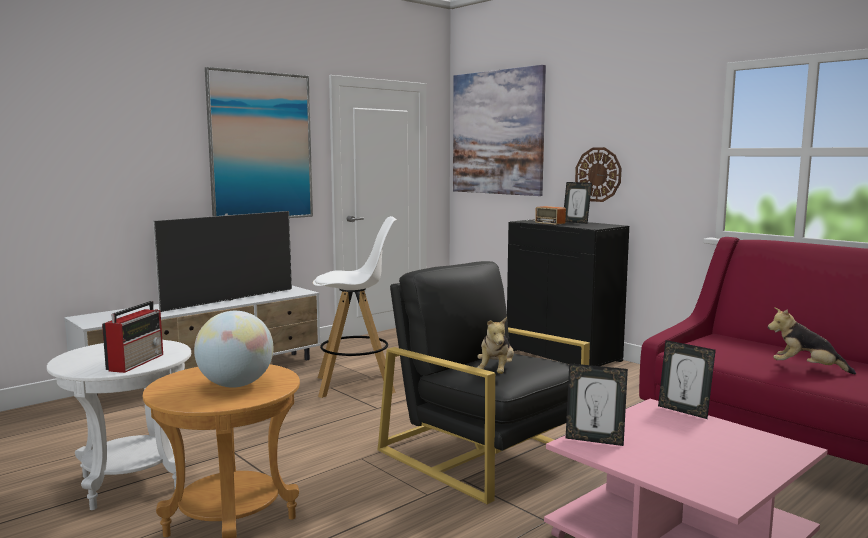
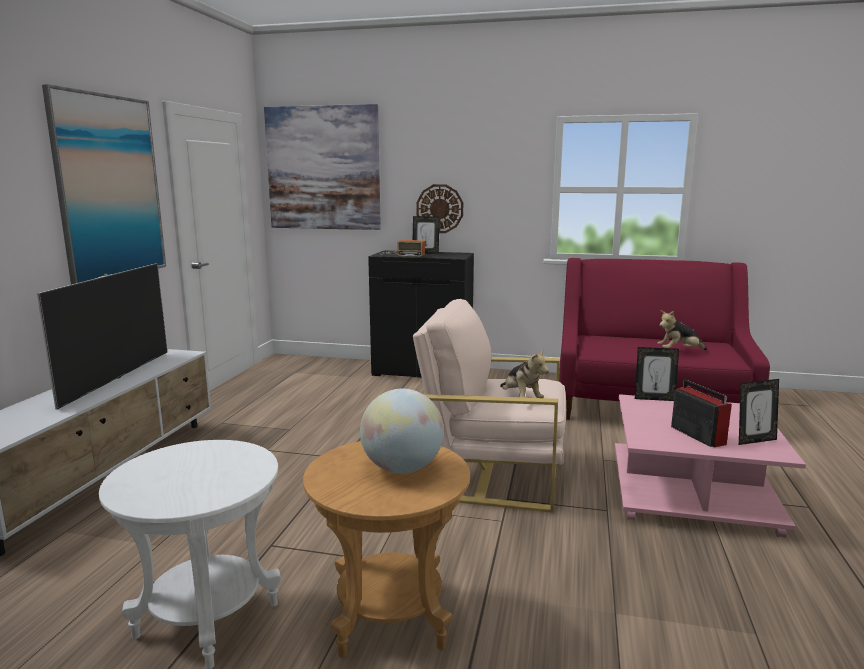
camera: 35 degrees left, 5 degrees up
(137, 362) = (231, 475): radio -> radio (696, 435)
(356, 385) = (289, 440): white stool -> none
(483, 453) = (489, 471): black armchair -> beige armchair
(594, 440) = (649, 435): picture frame -> picture frame (754, 440)

